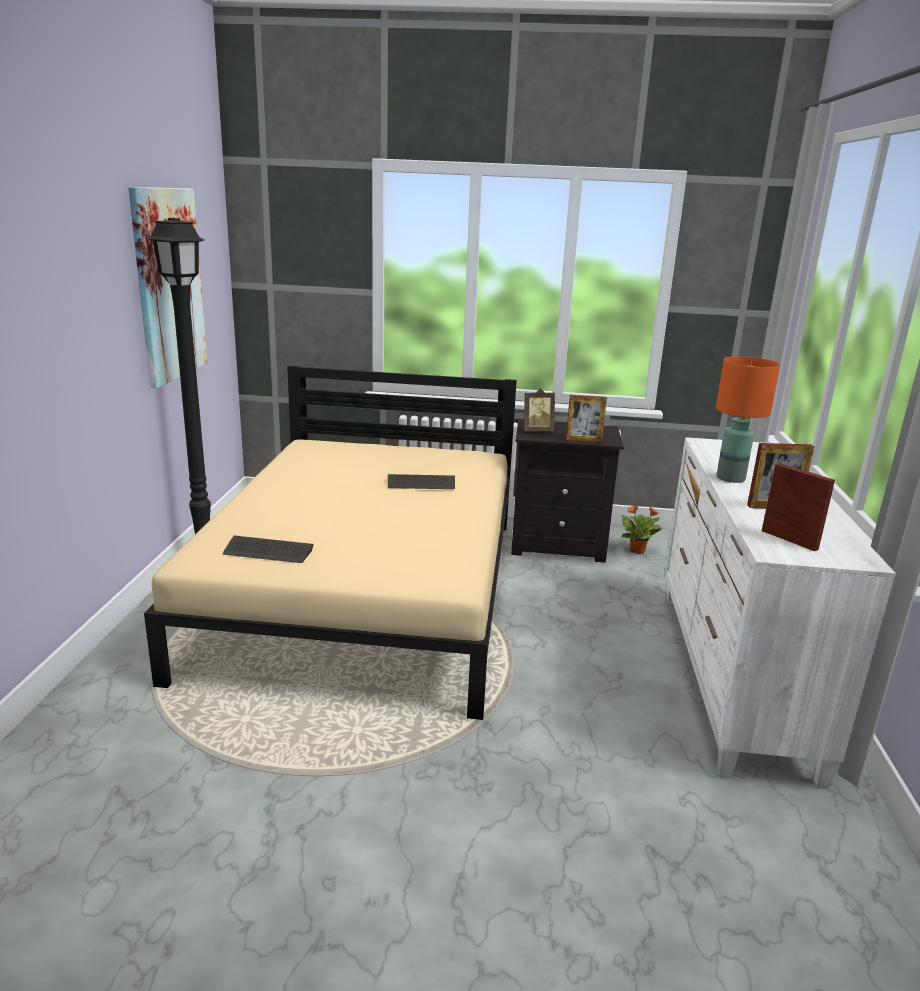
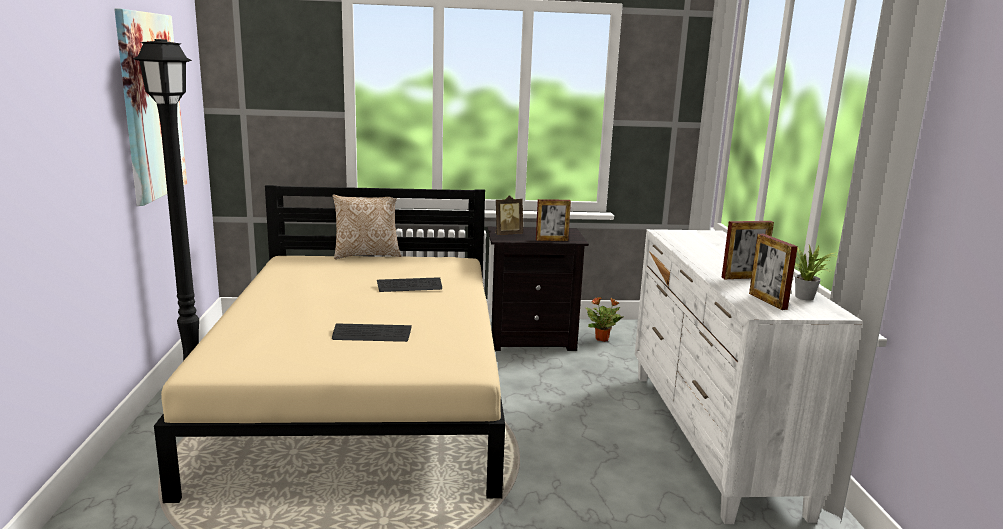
camera: 10 degrees left, 5 degrees down
(268, 551) = (278, 354): keyboard -> keyboard (372, 334)
(388, 444) = (367, 255): none -> pillow
(730, 478) = (698, 258): orange table lamp -> none
(789, 540) = (767, 301): picture frame -> picture frame turned 150 degrees counterclockwise
(840, 538) = (807, 297): none -> potted plant

